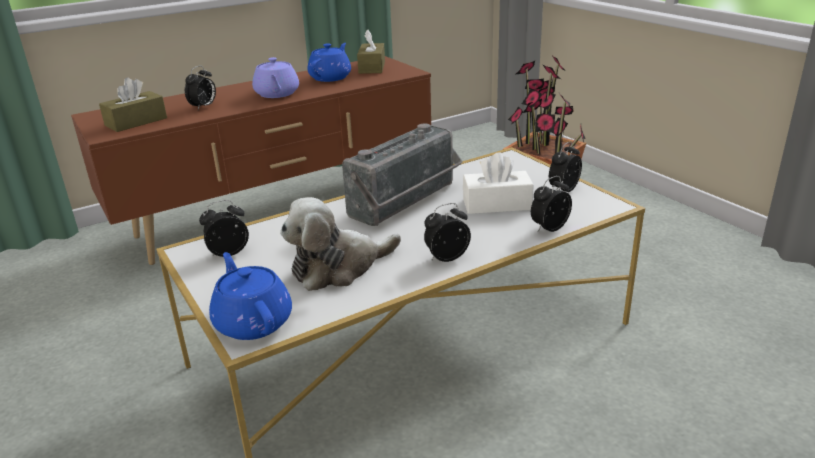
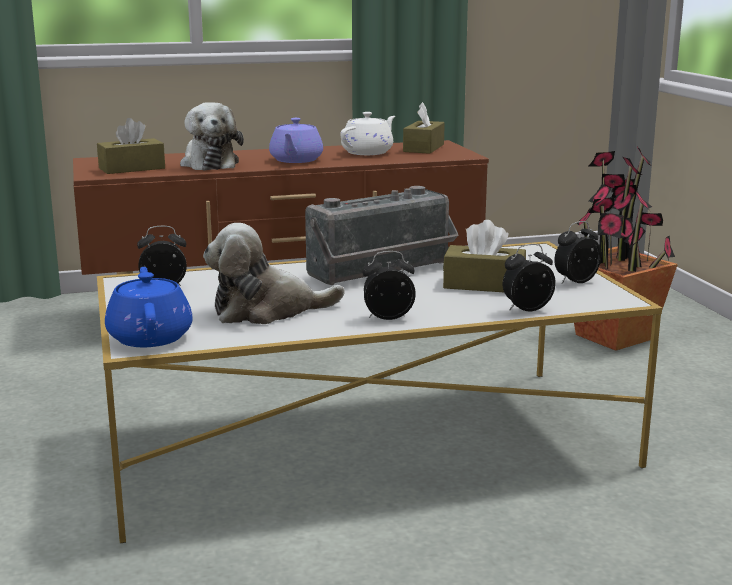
camera: 15 degrees right, 10 degrees down
(203, 107) = (209, 163): alarm clock -> plush toy
(331, 77) = (368, 152): blue teapot -> white teapot
(497, 204) = (484, 285): white tissue box -> brown tissue box

